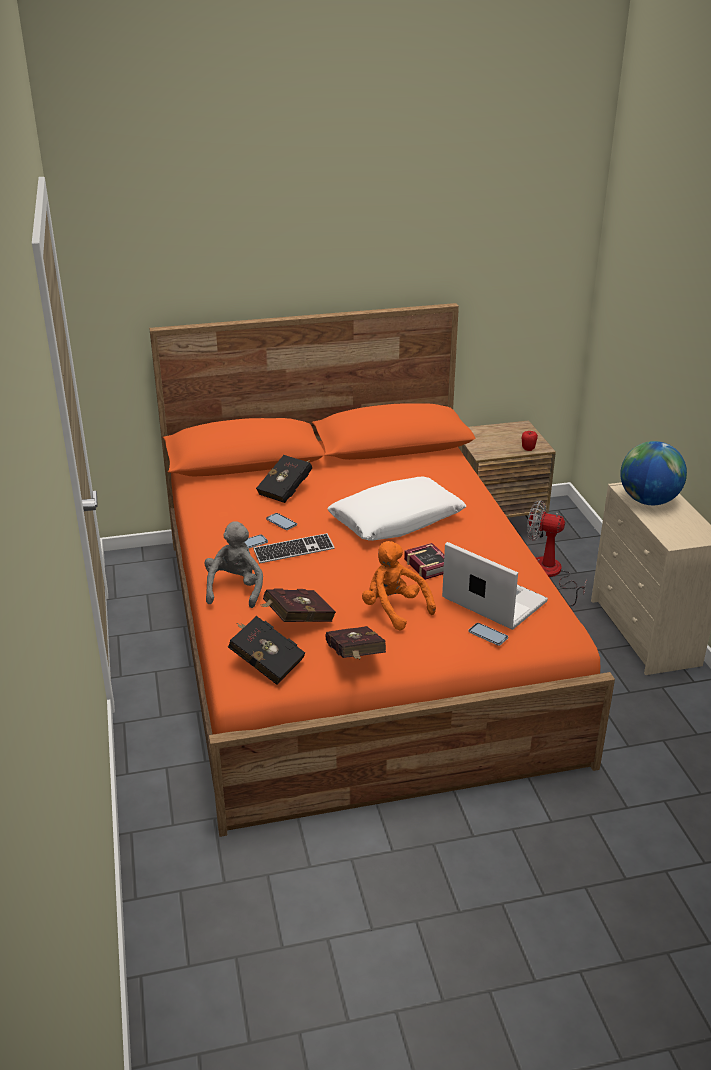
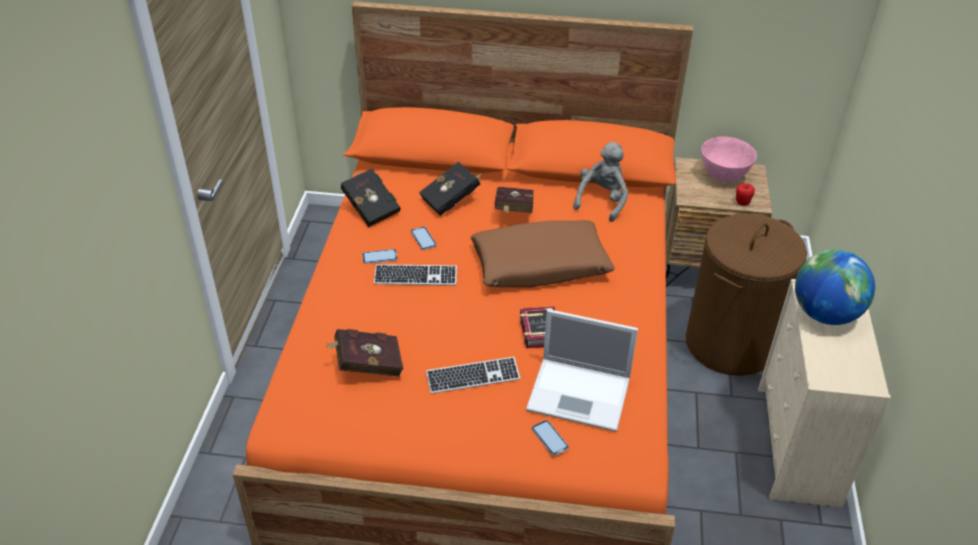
camera: 20 degrees right, 10 degrees up
(235, 589) = (335, 308): grey plush toy -> grey plush toy (602, 201)
(265, 662) = (313, 405): black book -> black book (370, 208)
(355, 658) = (399, 427): red book -> red book (513, 213)
(394, 609) = (473, 377): orange plush toy -> keyboard
(396, 520) = (540, 265): white pillow -> brown pillow
(492, 600) = (581, 394): laptop -> laptop turned 135 degrees clockwise
(502, 433) = (724, 176): none -> pink bowl
(550, 575) = (730, 344): fan -> brown laundry basket

